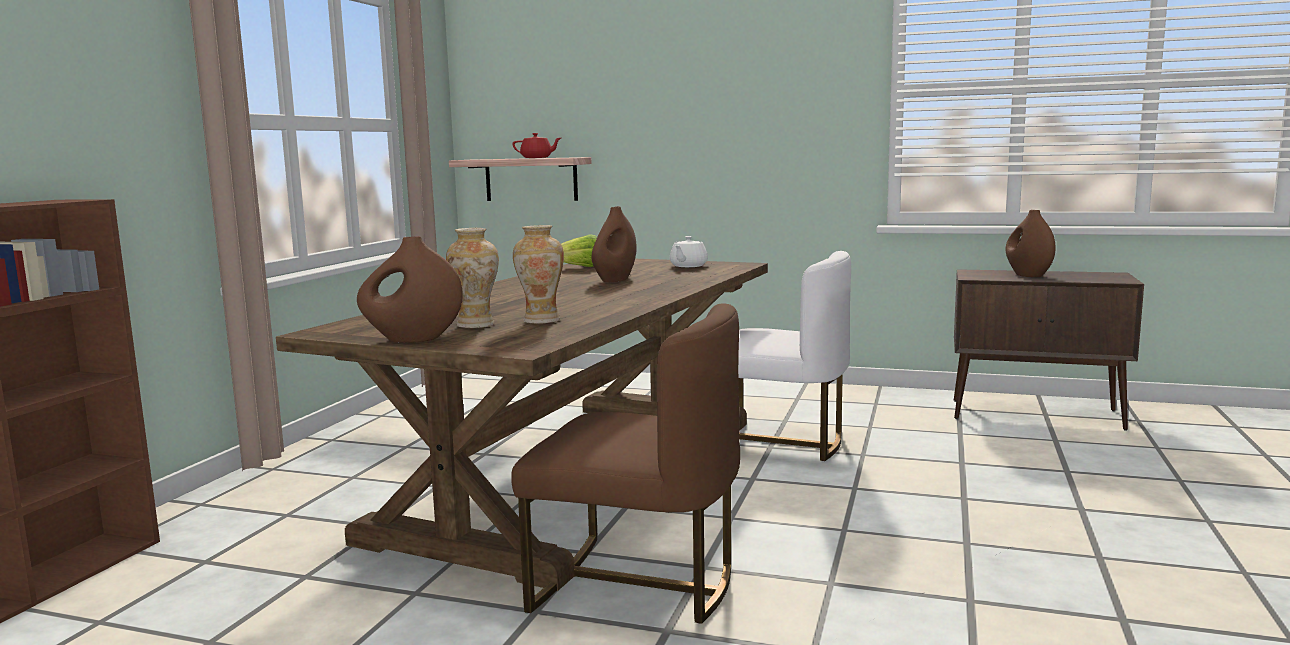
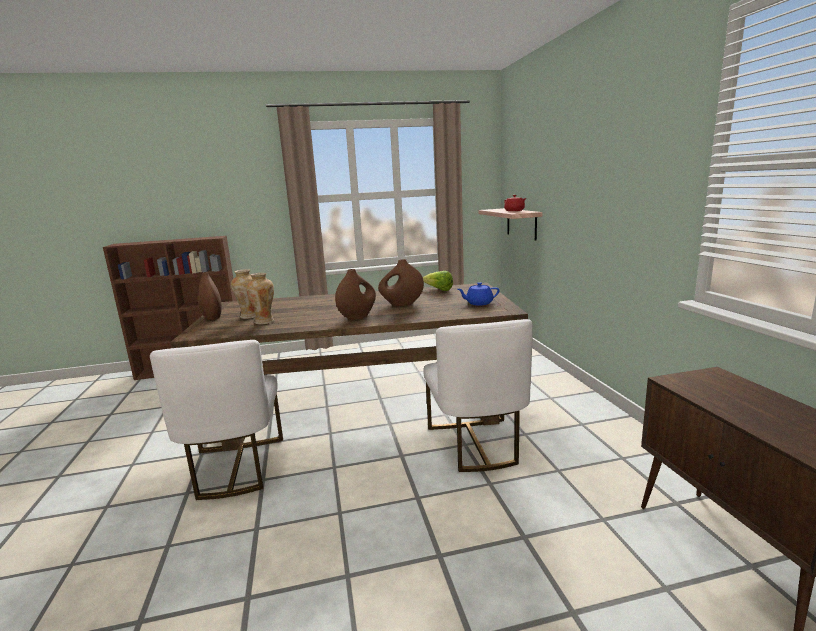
camera: 60 degrees right, 5 degrees up
(637, 584) = (235, 468): brown chair -> white chair
(688, 266) = (478, 303): white teapot -> blue teapot
(1028, 275) = (744, 401): brown vase -> brown vase (357, 317)

